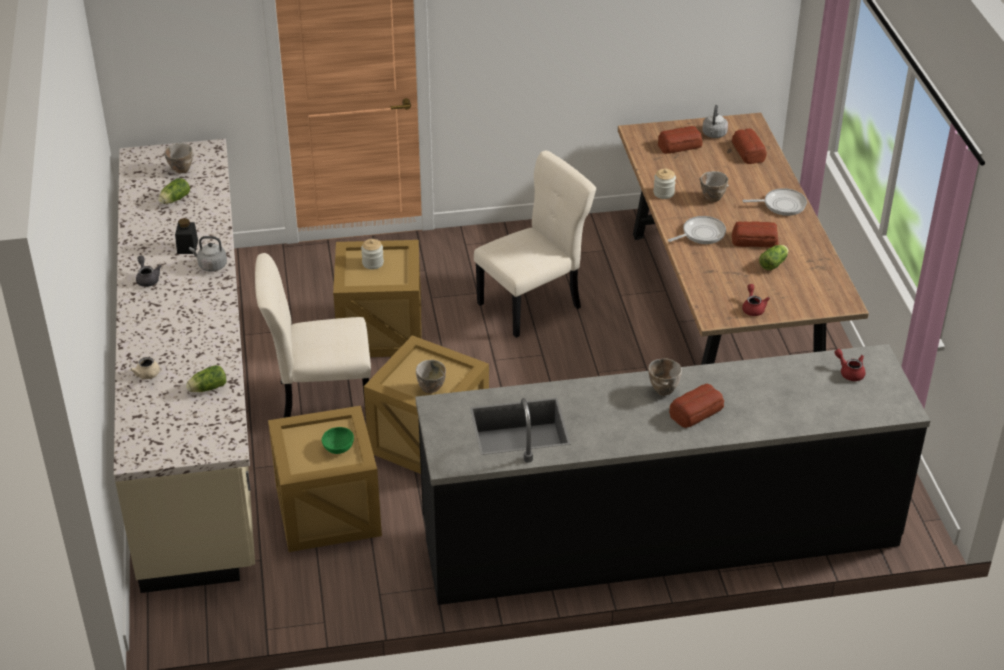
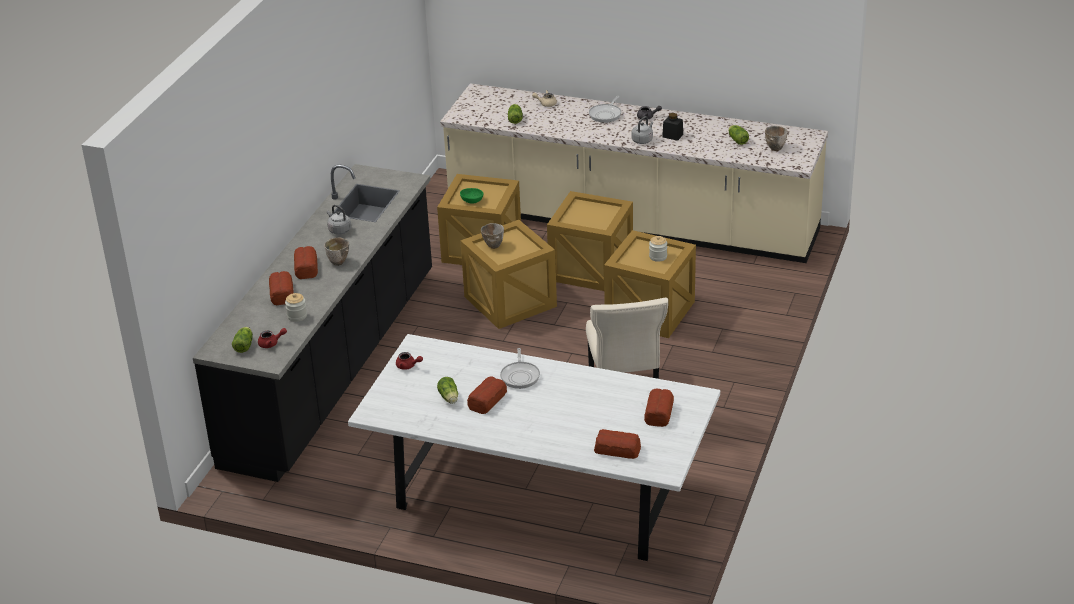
camera: 120 degrees right, 5 degrees down
(320, 399) = (592, 269): beige chair -> crate
(663, 193) = (593, 377): jar -> jar (297, 316)
(711, 198) = (564, 400): bowl -> none
(714, 135) = (661, 440): grey kettle -> grey kettle (339, 230)
(723, 306) = (539, 494): brown dining table -> white dining table
(759, 407) = (282, 293): none -> bread
(781, 205) = (521, 435): frying pan -> frying pan (606, 114)
(871, 391) = (244, 345): none -> lettuce

